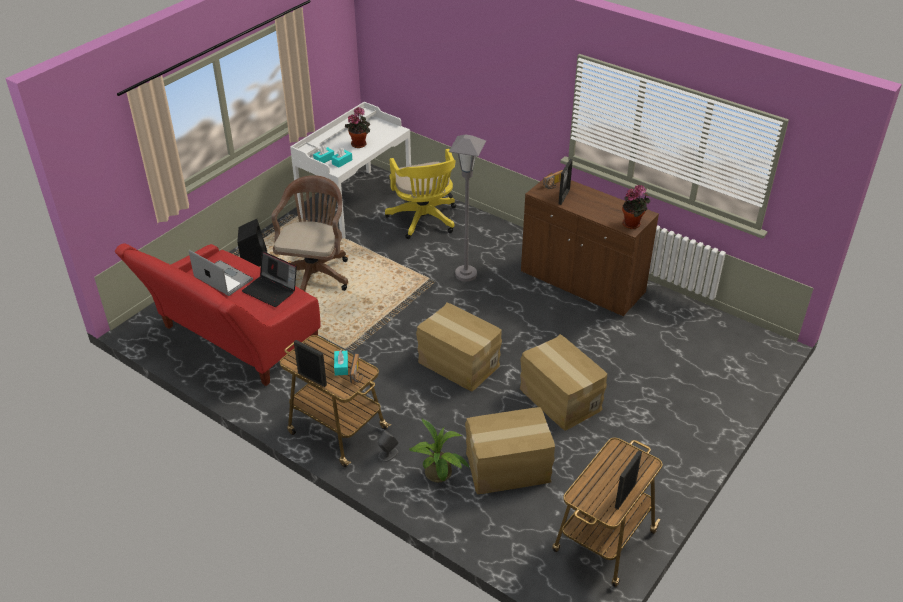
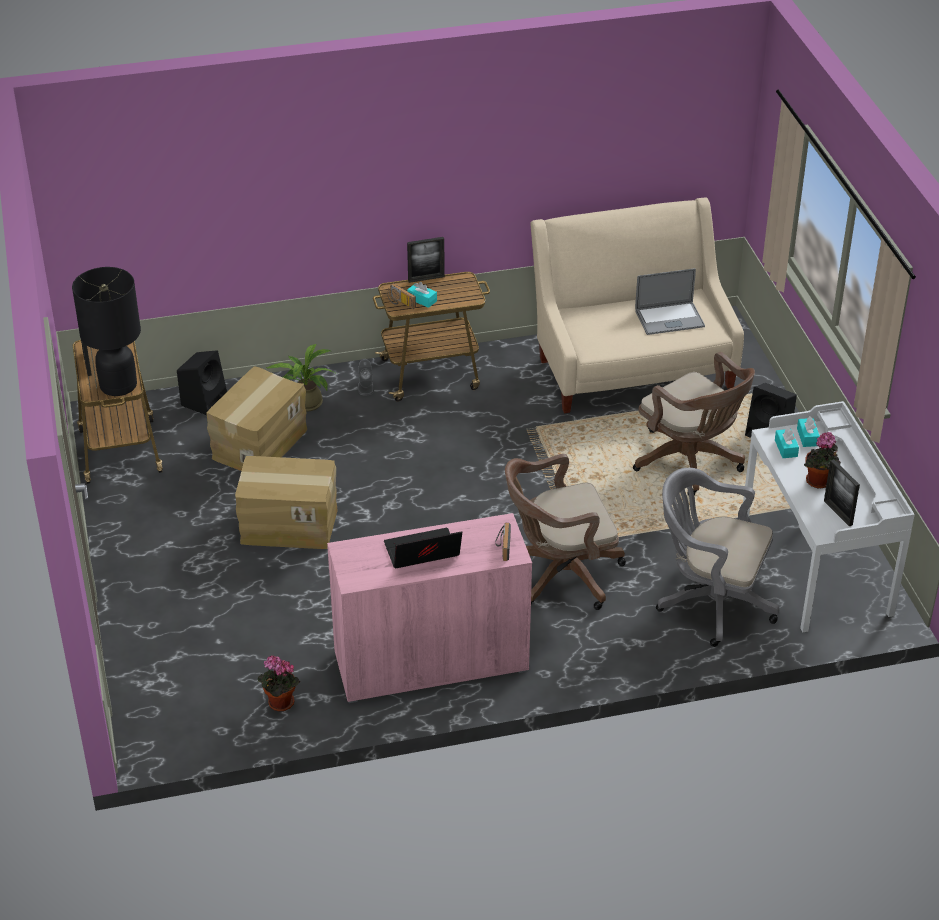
camera: 130 degrees right, 0 degrees up
(233, 341) = (631, 366): red sofa -> beige sofa
(271, 290) = (614, 339): laptop -> laptop (421, 554)
(424, 221) = (710, 602): yellow office chair -> grey office chair
(458, 364) = (422, 487): cardboard box -> none
(465, 274) = (559, 575): grey floor lamp -> brown office chair
(499, 536) = (205, 400): none -> black speaker
(564, 197) = (468, 539): picture frame -> picture frame (838, 513)
(582, 283) = (431, 662): brown cabinet -> pink cabinet
(622, 455) = (118, 385): none -> black table lamp
(633, 224) = (349, 557): potted plant -> potted plant (279, 704)

